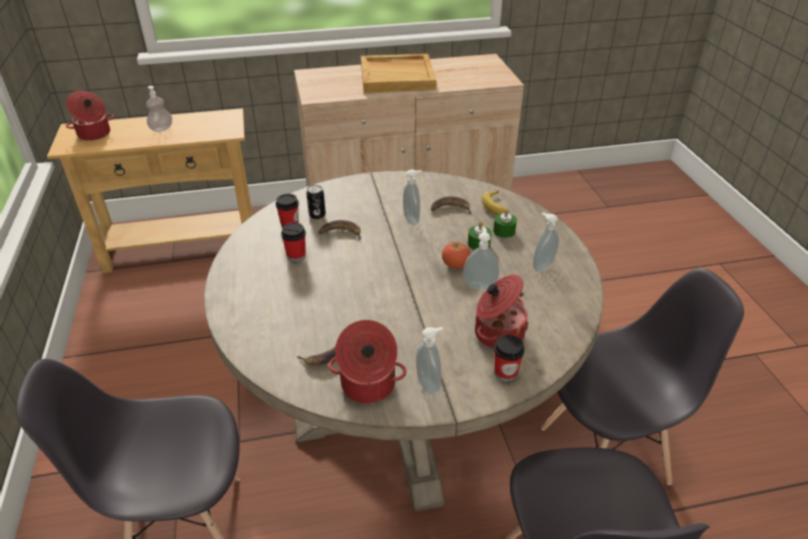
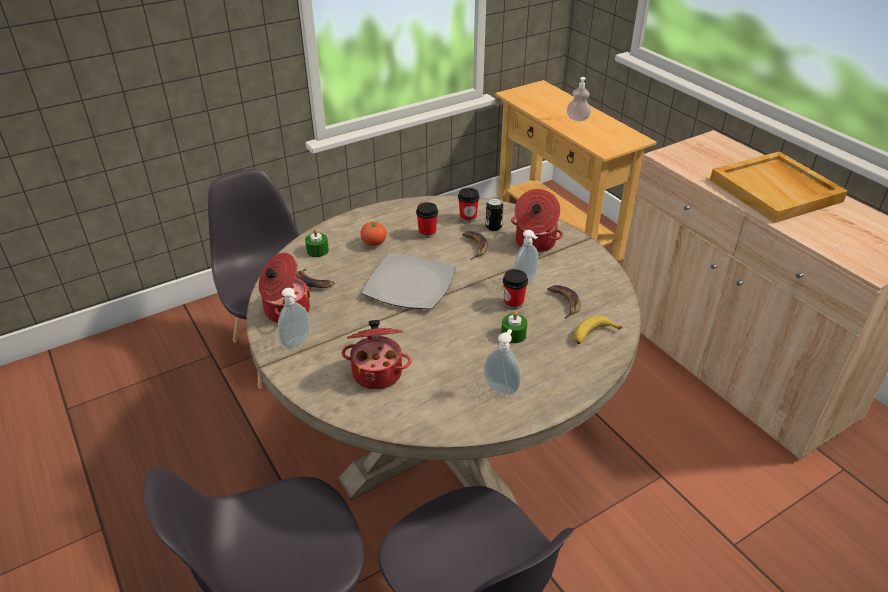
camera: 70 degrees right, 0 degrees up
(94, 134) = (540, 97): cooking pot -> cooking pot (534, 243)
(374, 286) = (409, 284): none -> plate
(455, 265) = (467, 325): tomato -> tomato (374, 243)
(479, 285) = (443, 348): soap dispenser -> none
(504, 231) = (549, 349): green candle -> green candle (317, 250)
(505, 373) = (326, 386): cup -> cup (513, 303)

